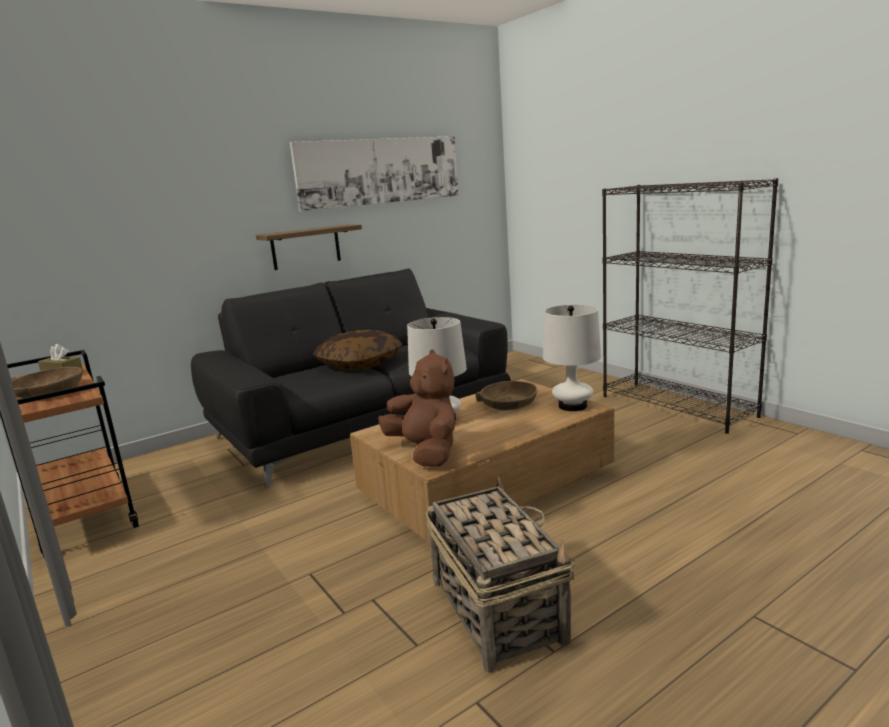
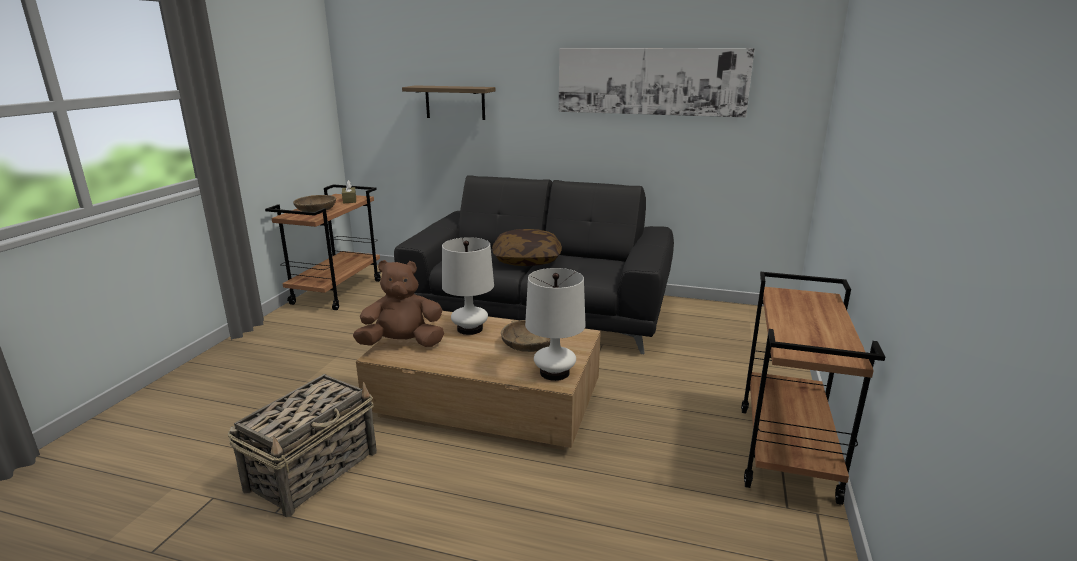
camera: 50 degrees right, 5 degrees up
(305, 247) = (560, 144): shelf -> shelf (455, 102)
(426, 452) = (403, 344): brown plush toy -> brown plush toy turned 120 degrees counterclockwise
(677, 406) = (787, 453): black bookcase -> brown cart

